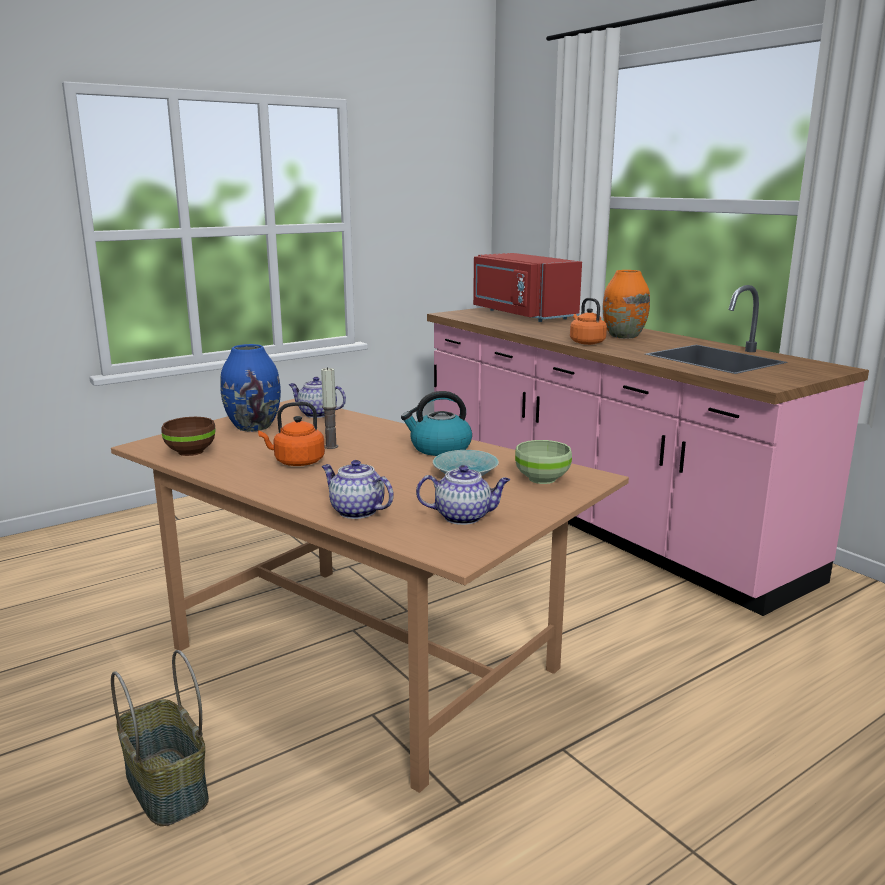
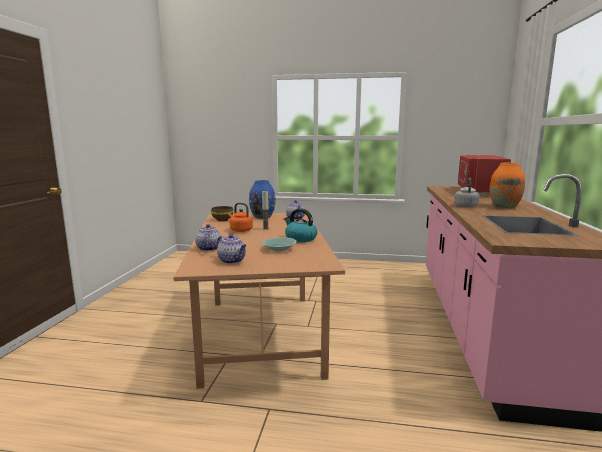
camera: 45 degrees right, 5 degrees down
(164, 787) = (145, 342): basket -> none
(542, 479) = (302, 259): green bowl -> none
(586, 342) = (466, 206): orange kettle -> grey kettle

